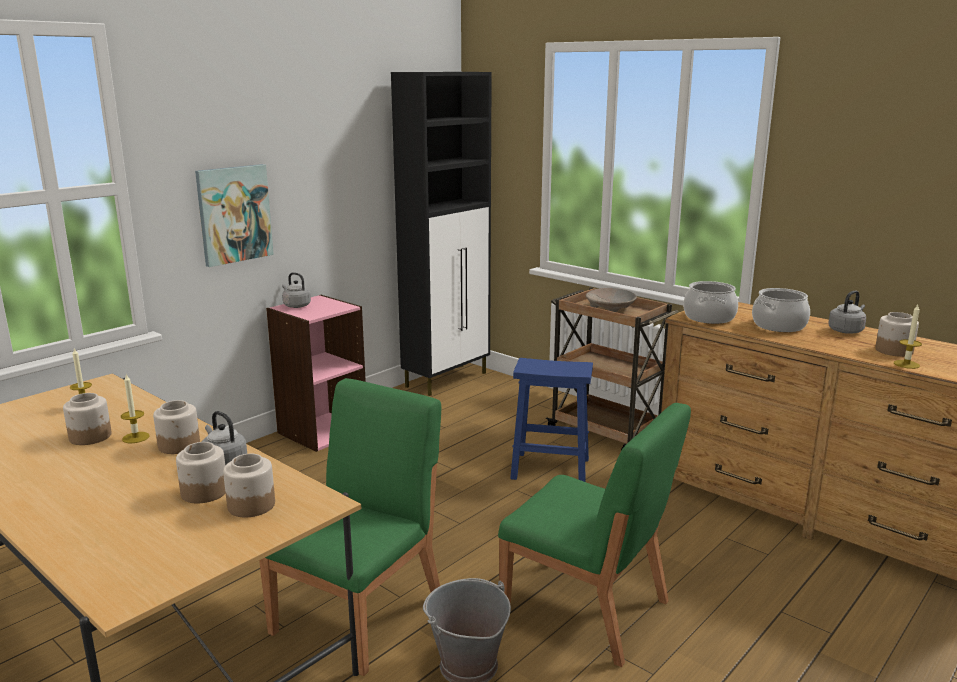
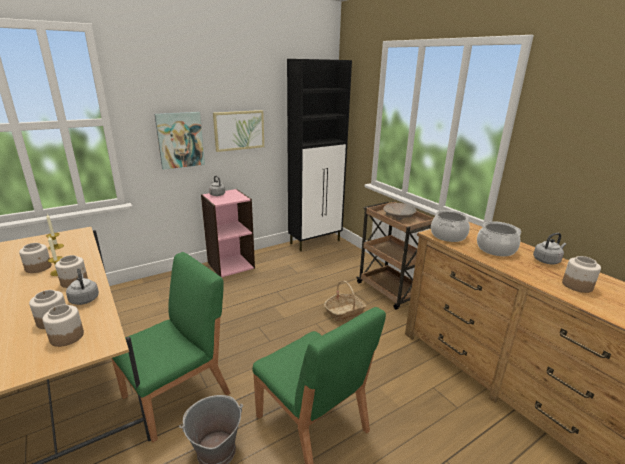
camera: 15 degrees right, 5 degrees up
(322, 193) = (239, 130): none -> picture
(552, 469) = (344, 312): blue stool -> basket
(906, 364) = (581, 301): candle -> none

